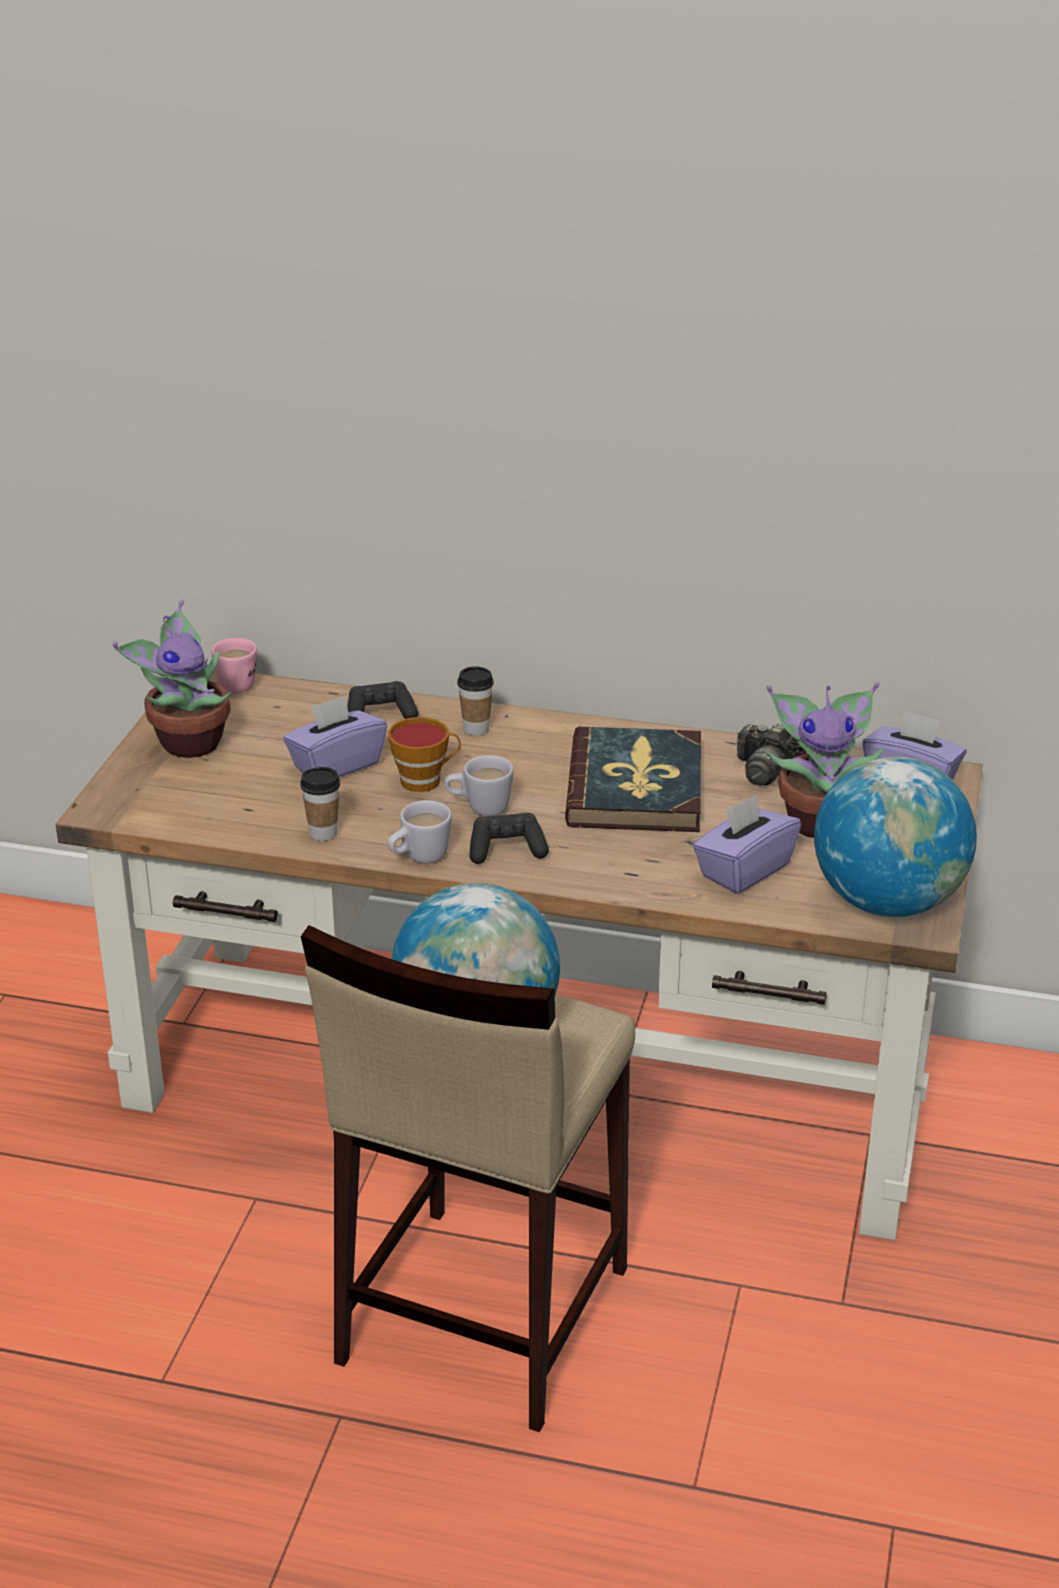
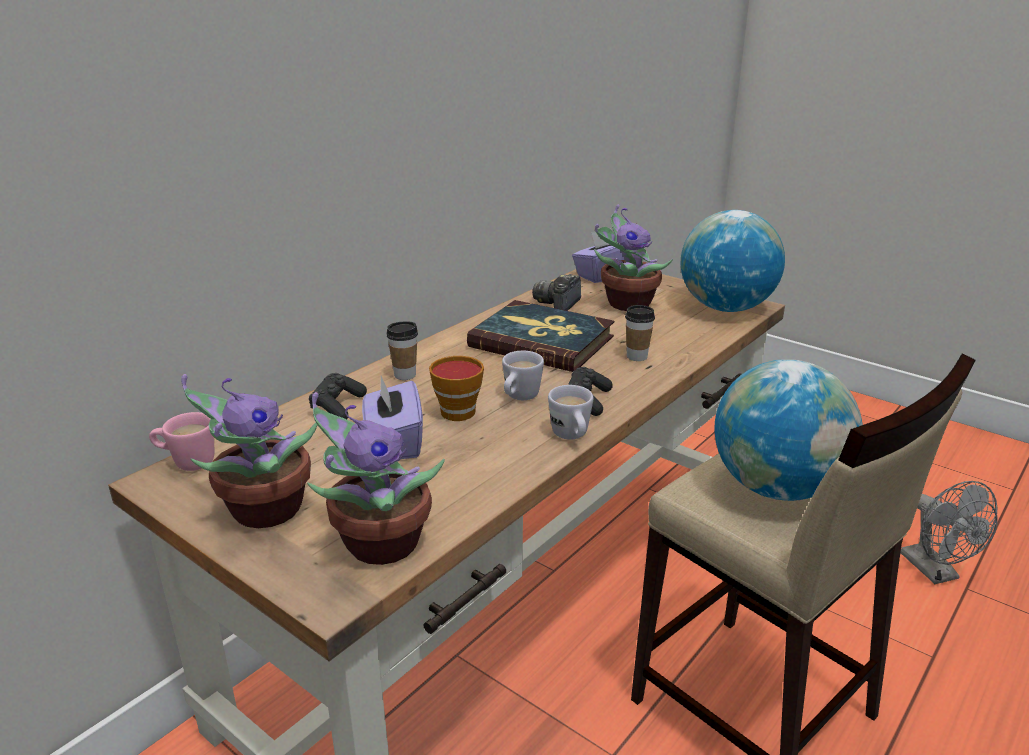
camera: 65 degrees left, 5 degrees down
(175, 808) = (377, 545): none -> potted plant
(323, 833) = (498, 471): cup -> cup (637, 356)
(744, 870) = (667, 334): purple tissue box -> none
(767, 771) = (558, 304): camera -> camera turned 150 degrees clockwise
(909, 1486) = (935, 572): none -> grey fan

